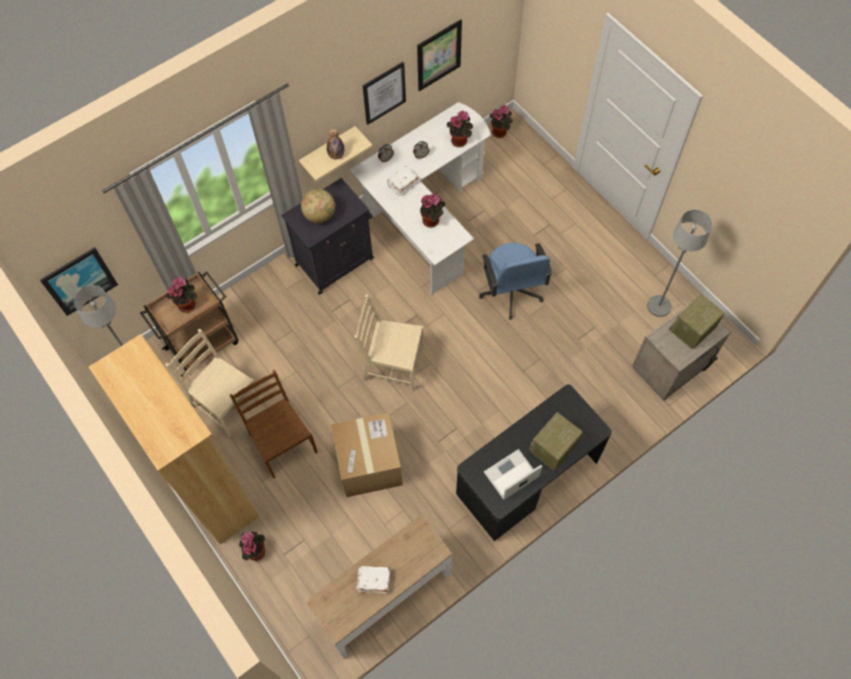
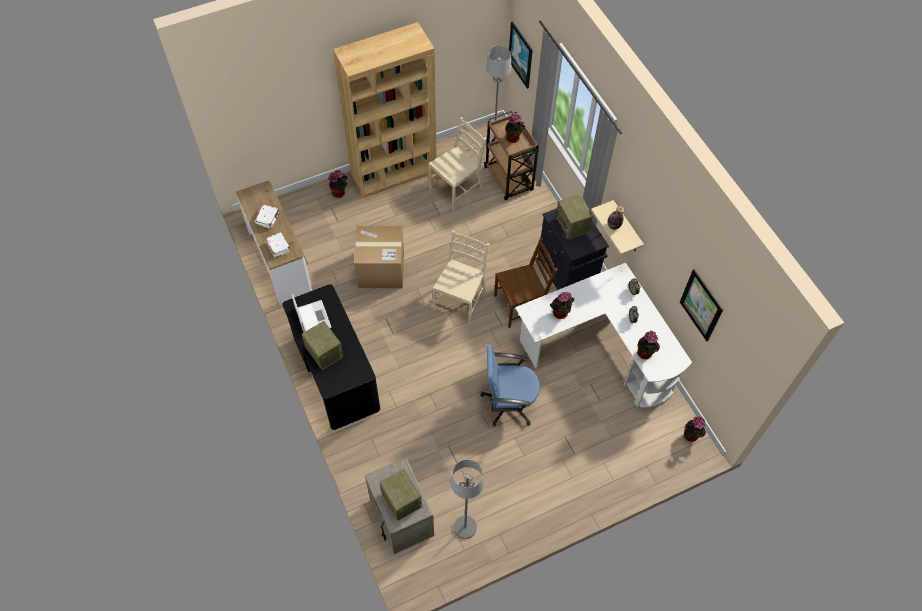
camera: 100 degrees right, 5 degrees down
(282, 443) = (414, 218): brown chair -> brown chair (521, 305)
(320, 215) = (573, 225): globe -> radio
(384, 93) = (665, 259): picture -> none
(402, 184) = (603, 298): white book -> white book (278, 247)

